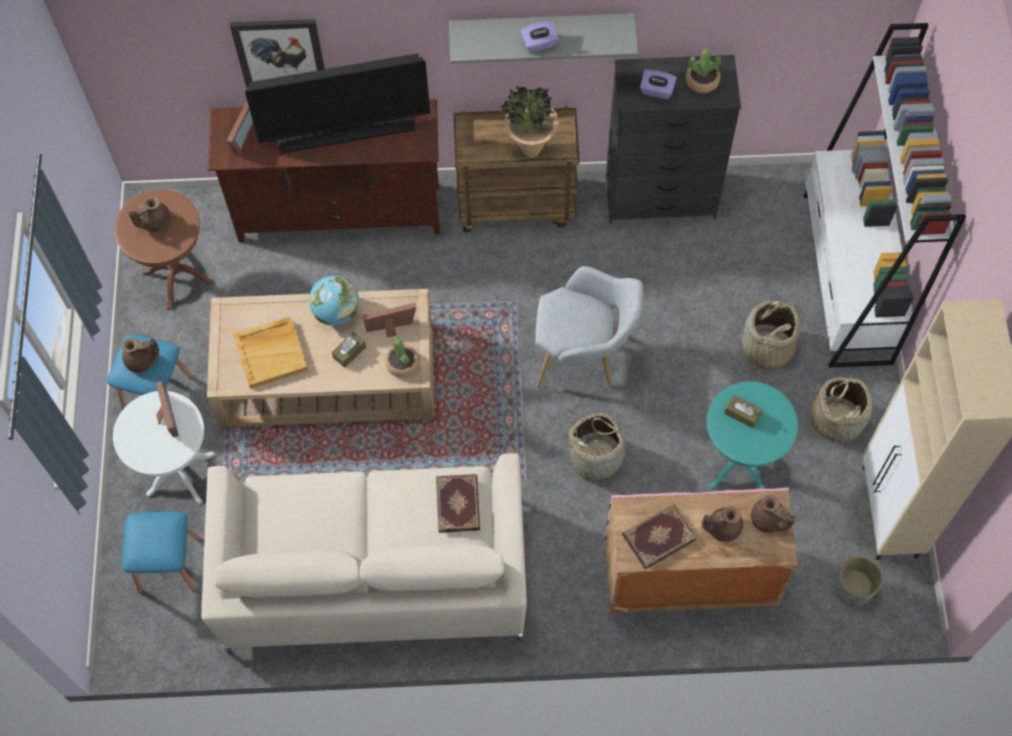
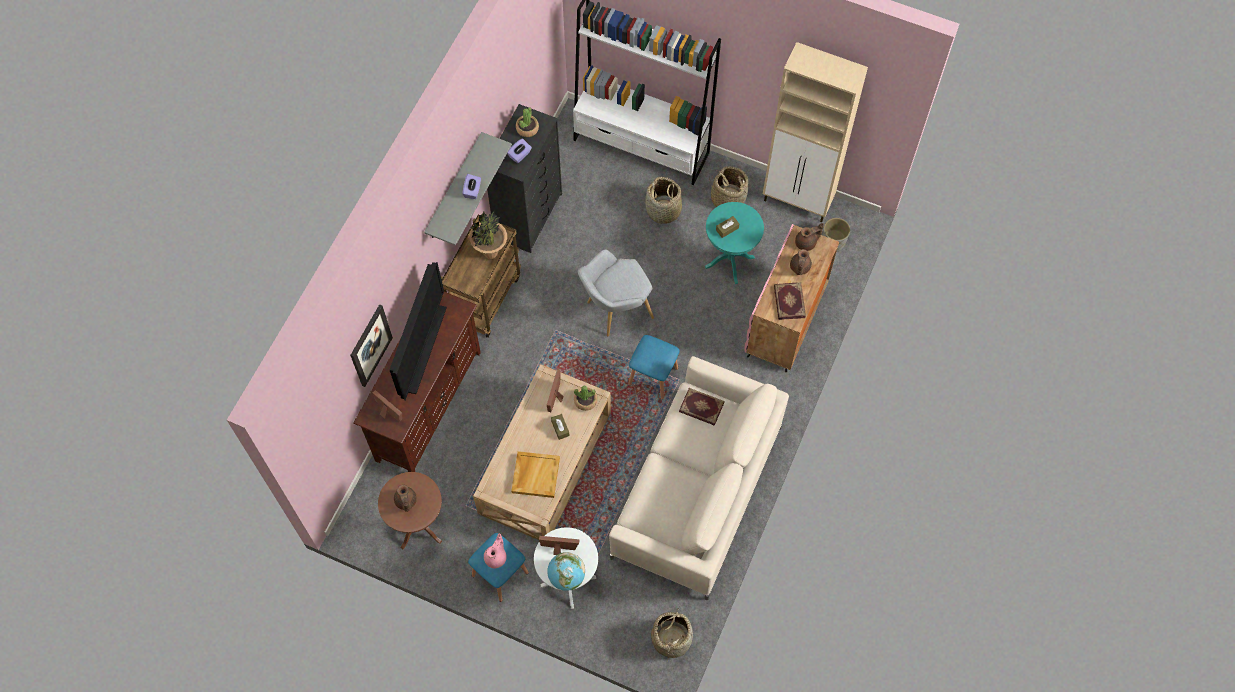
camera: 65 degrees left, 0 degrees up
(142, 361) = (496, 557): brown teapot -> pink teapot
(169, 564) = (628, 613): blue stool -> blue stool (653, 376)
(336, 312) = (527, 424): globe -> globe (566, 577)
(583, 357) = (615, 310): grey armchair -> grey armchair turned 150 degrees counterclockwise
(597, 457) = (685, 334): basket -> basket (671, 639)

